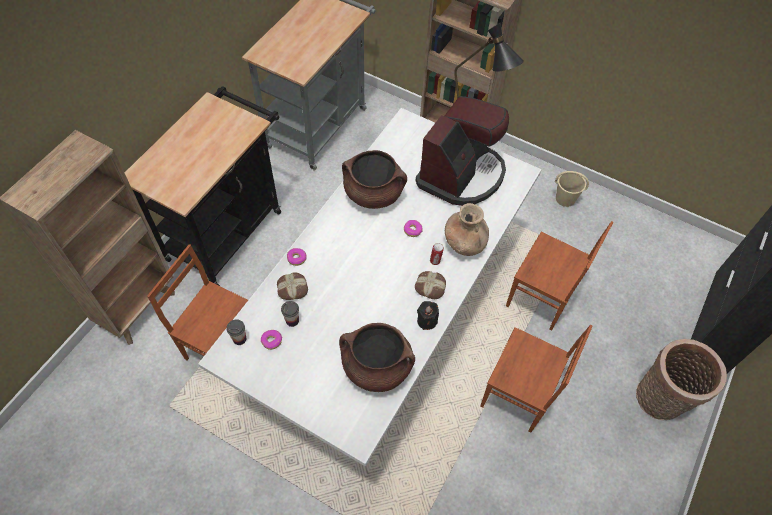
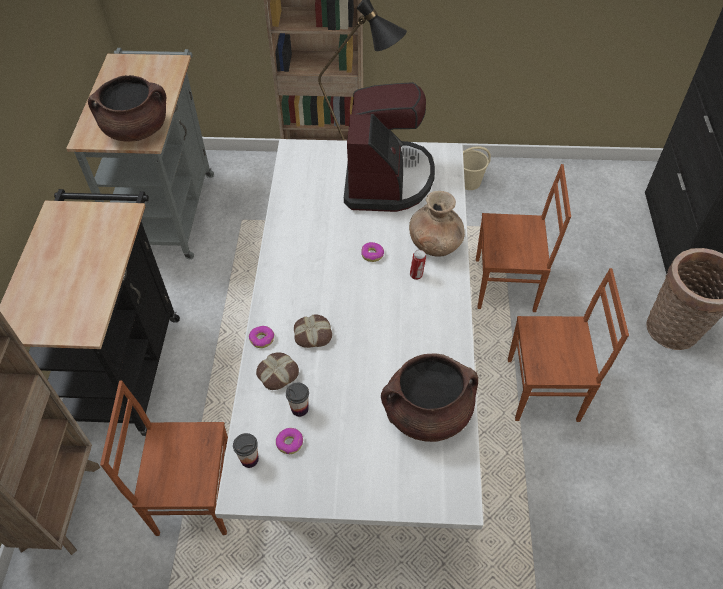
camera: 25 degrees left, 5 degrees down
(374, 193) = (306, 235): brown cooking pot -> brown cooking pot (137, 130)
(427, 321) = (448, 339): black candle -> none
(430, 286) = (429, 303): bread -> bread (313, 334)

